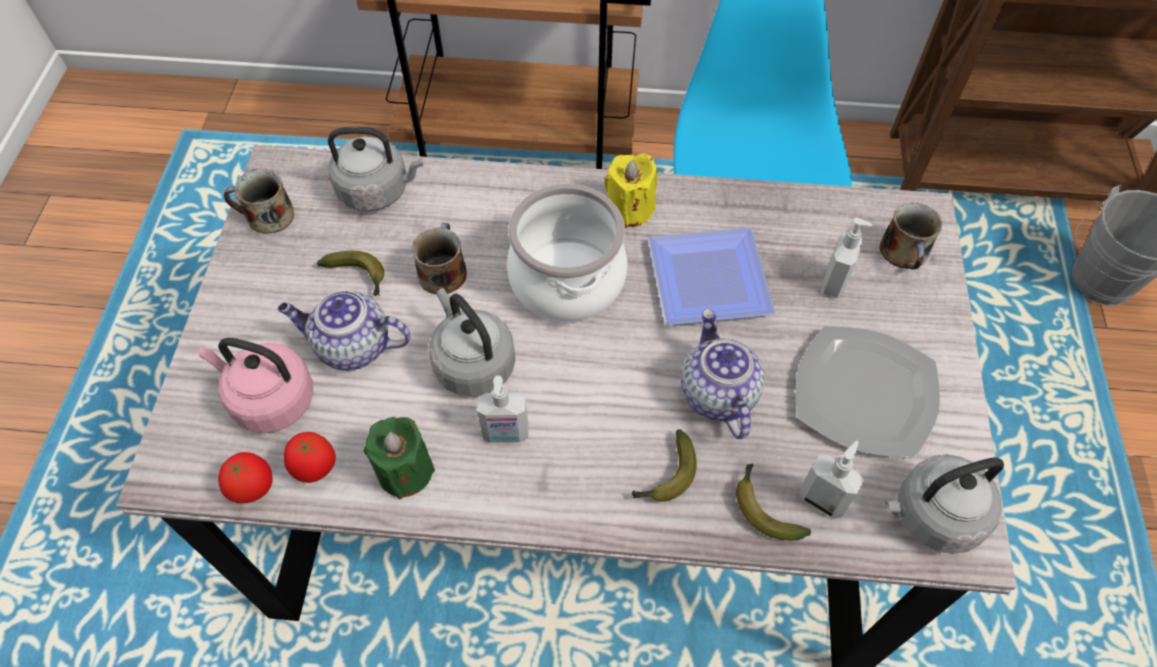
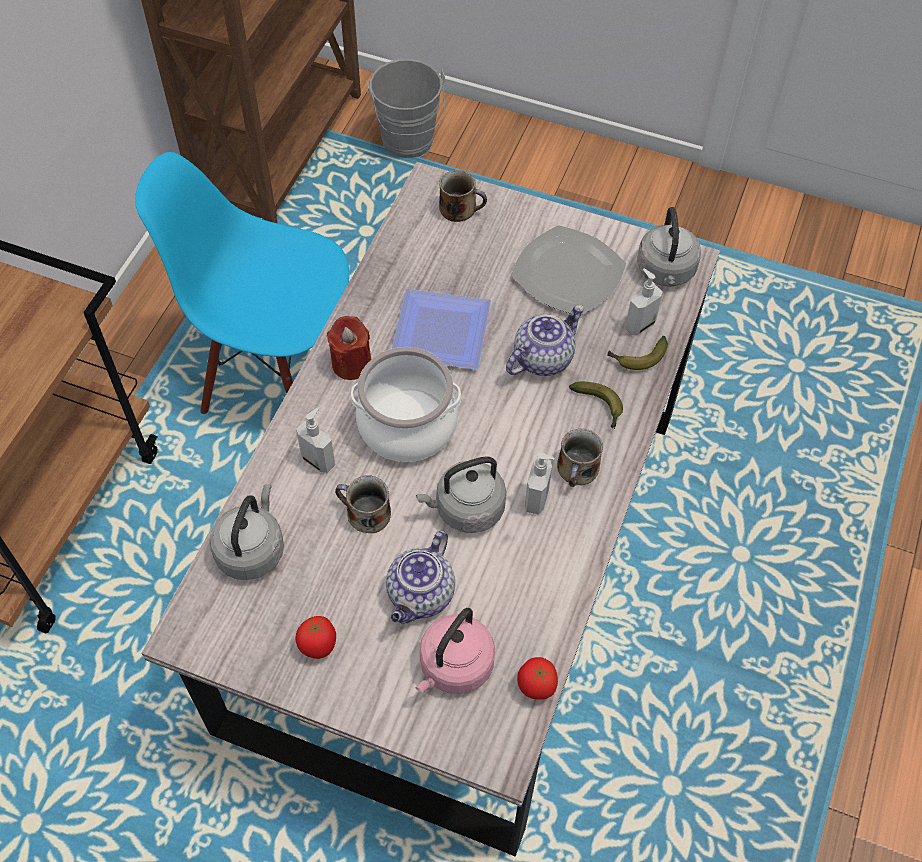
camera: 75 degrees left, 0 degrees up
(267, 216) = (244, 649): mug -> mug (578, 470)
(316, 469) = (530, 638): tomato -> tomato (318, 647)
(359, 277) = (347, 580): banana -> none
(405, 471) = (550, 574): green candle -> none
(630, 209) = (351, 363): yellow candle -> red candle
(716, 393) = (542, 357): teapot -> teapot turned 135 degrees clockwise
(835, 282) = (471, 257): soap dispenser -> soap dispenser (319, 460)

